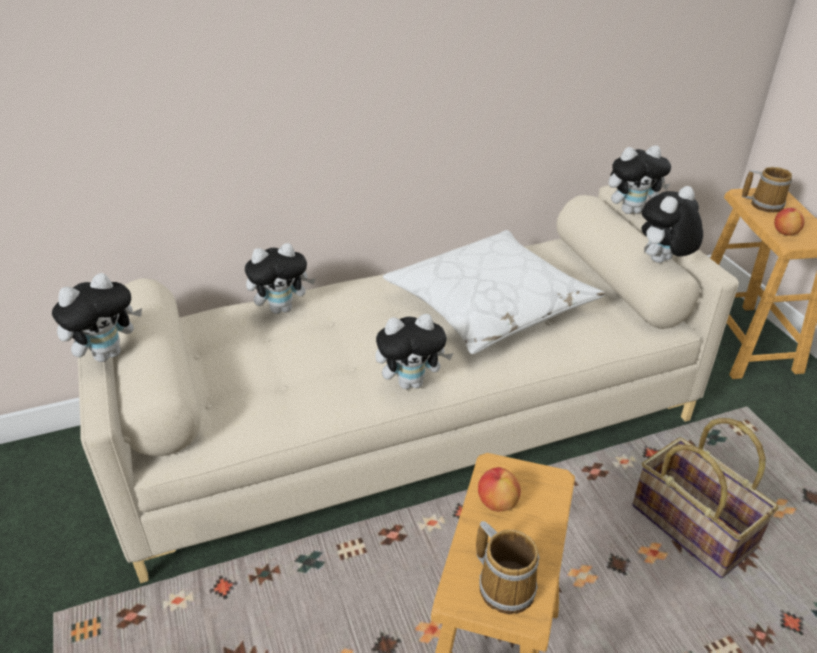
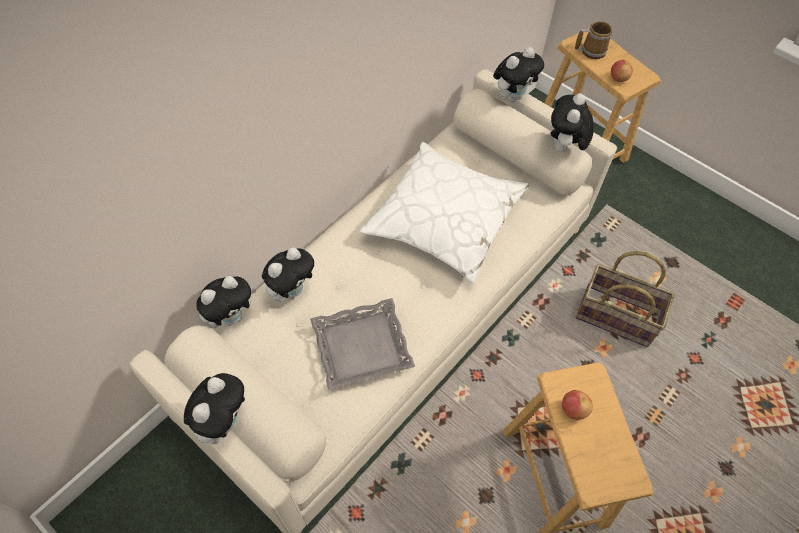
camera: 30 degrees left, 20 degrees up
(310, 375) = (362, 348): none -> grey tray
(411, 382) = (437, 320): plush toy -> plush toy (232, 316)
(505, 584) = (612, 467): mug -> none

